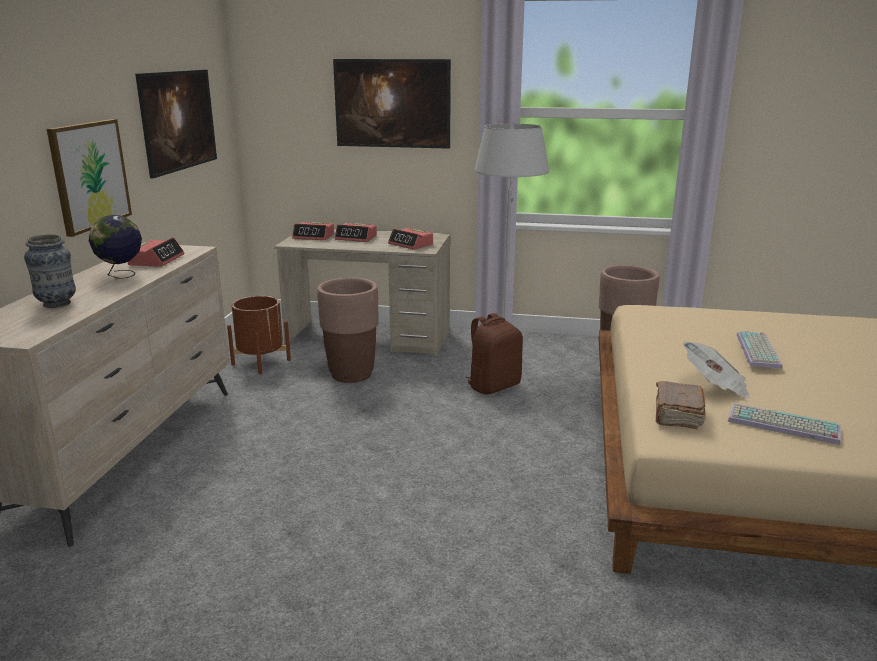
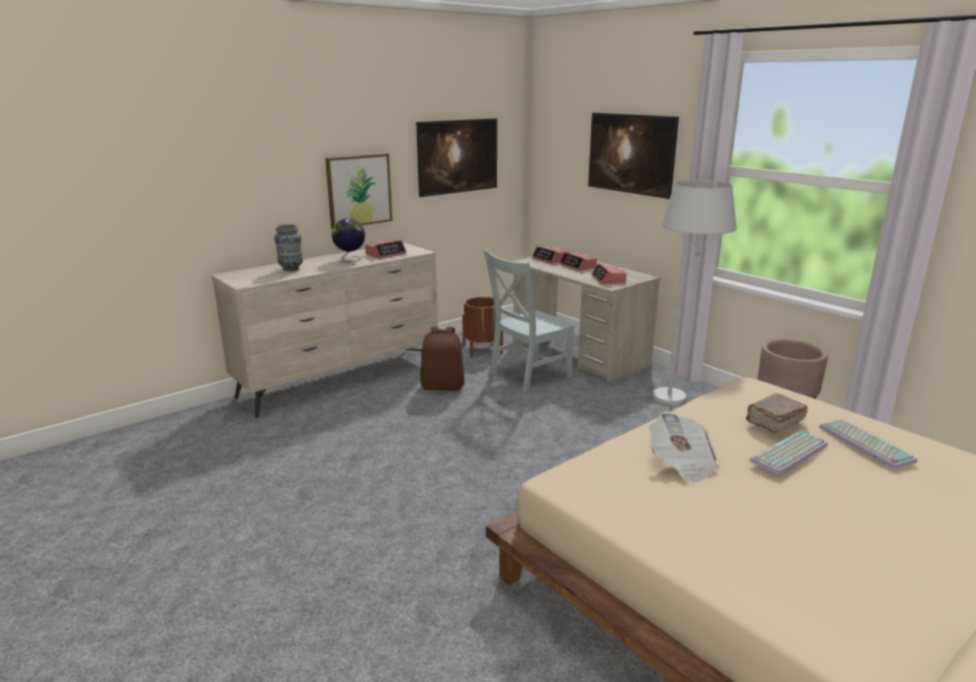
camera: 40 degrees right, 0 degrees up
(351, 374) = (527, 376): brown planter -> grey chair
(493, 386) = (619, 419): brown backpack -> brown backpack (443, 386)
(677, 415) = (598, 469): brown book -> brown book (774, 422)
(781, 425) = (672, 513): keyboard -> keyboard (863, 443)

